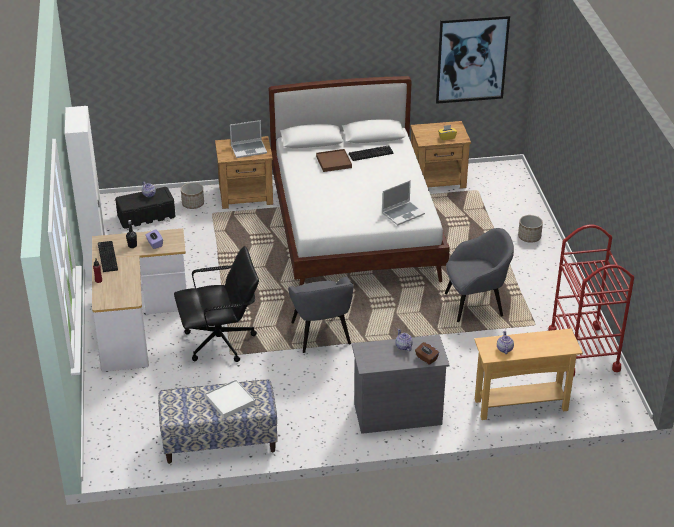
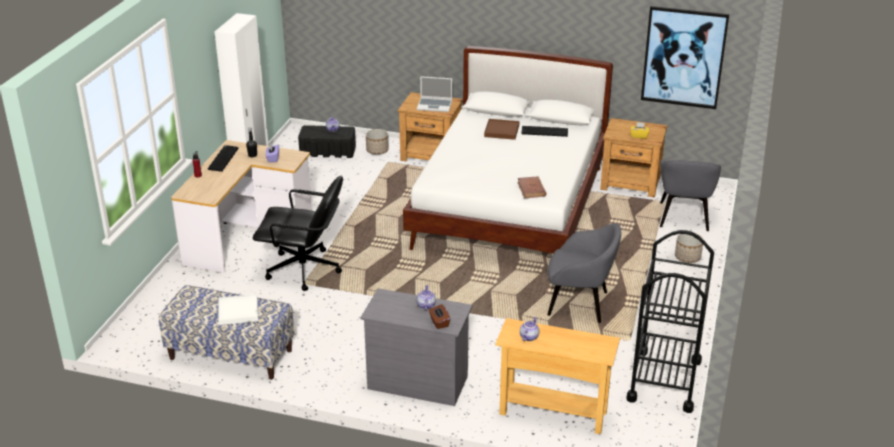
camera: 25 degrees right, 5 degrees down
(321, 334) = (402, 289): grey armchair -> grey armchair (684, 217)
(403, 213) = (531, 189): laptop -> brown book
(583, 350) = (664, 380): red cart -> black cart

